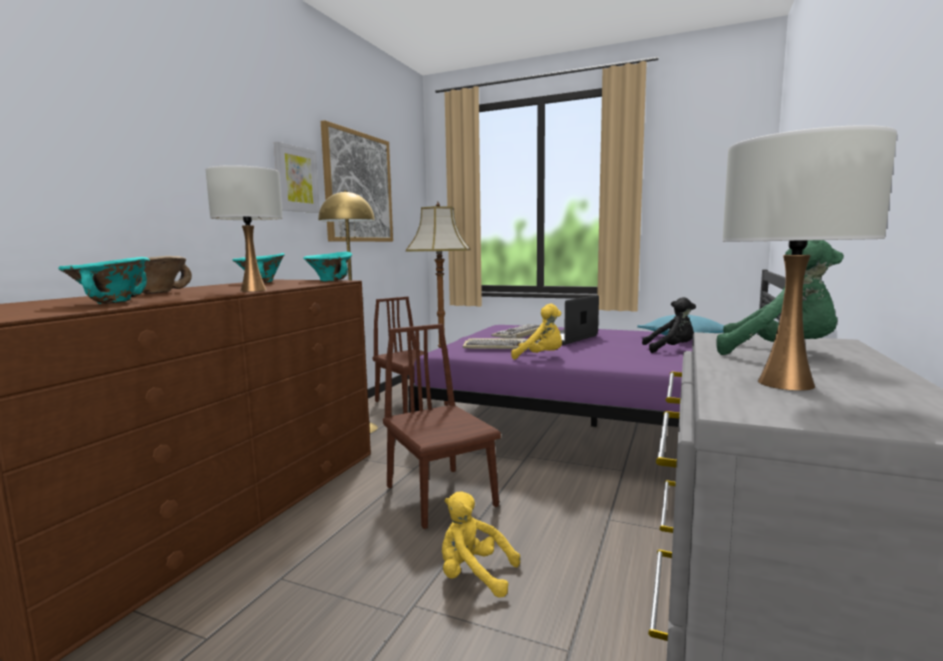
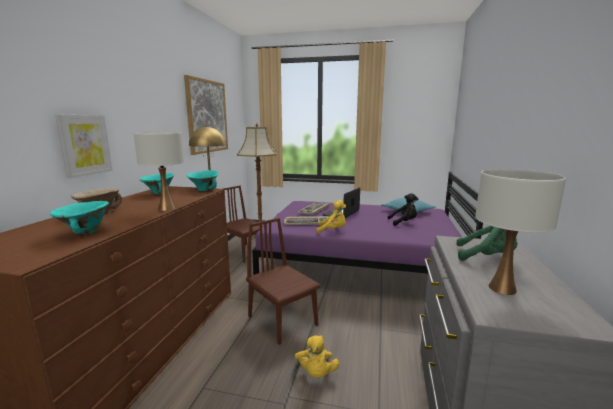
camera: 10 degrees left, 5 degrees up
(296, 179) = (171, 116): picture -> picture (84, 145)
(474, 575) = (316, 373): yellow plush toy -> yellow plush toy turned 105 degrees counterclockwise

